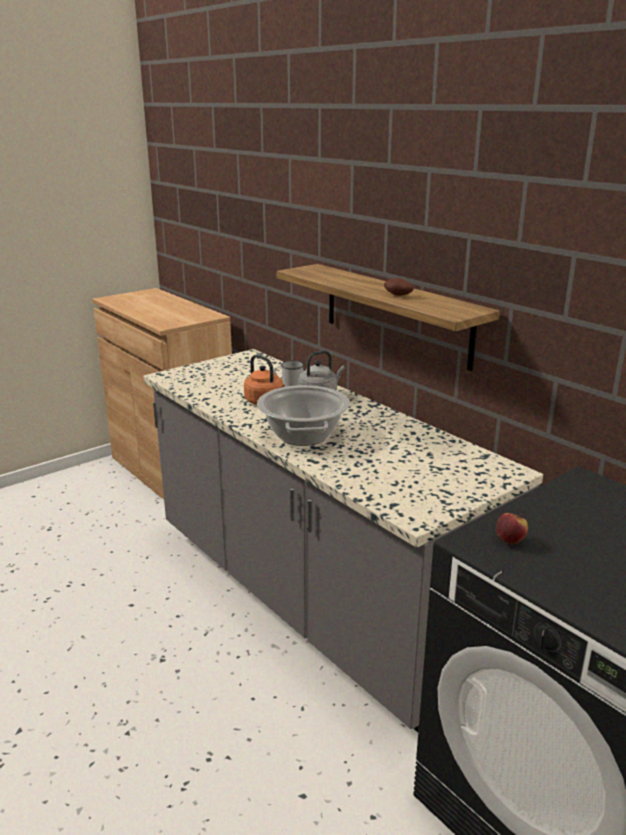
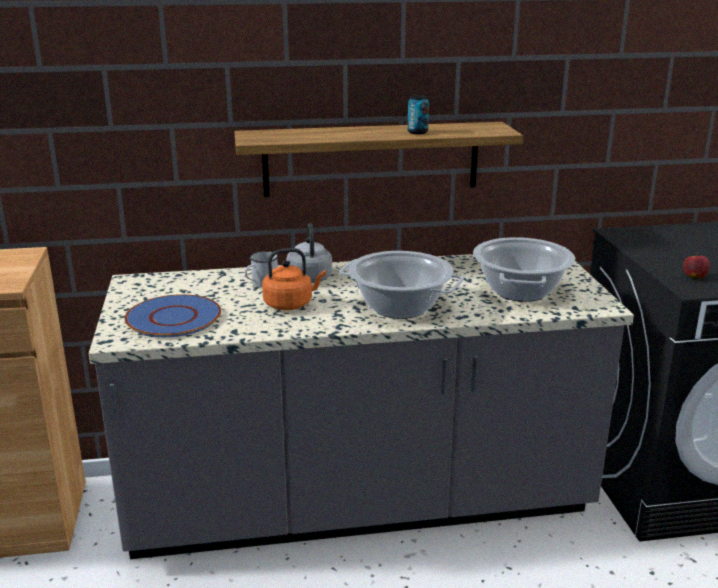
camera: 60 degrees left, 0 degrees up
(208, 379) = (173, 317): none -> blue plate
(397, 295) = (417, 132): potato -> can
(399, 473) = (521, 291): none -> cooking pot

